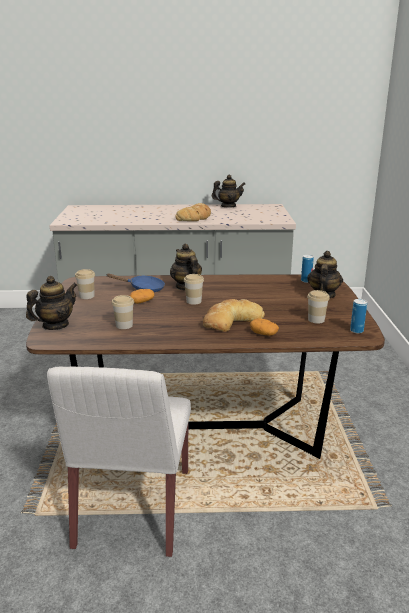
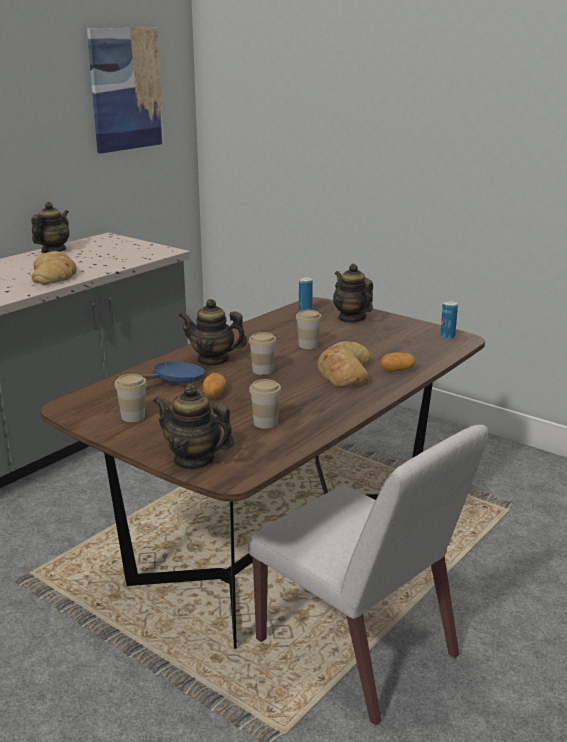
camera: 50 degrees left, 0 degrees up
(55, 325) = (194, 460): teapot -> teapot turned 60 degrees counterclockwise
(315, 107) = (125, 89): none -> picture
(316, 320) = (401, 341): cup -> cup (308, 345)

